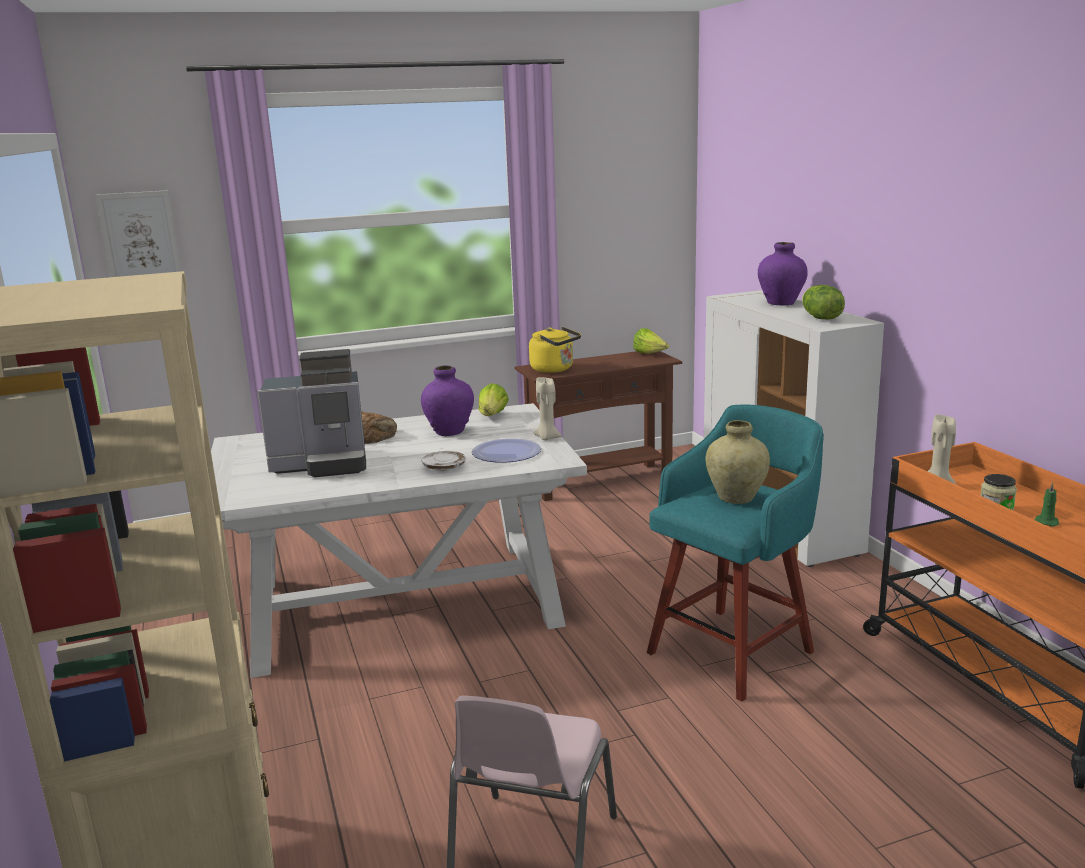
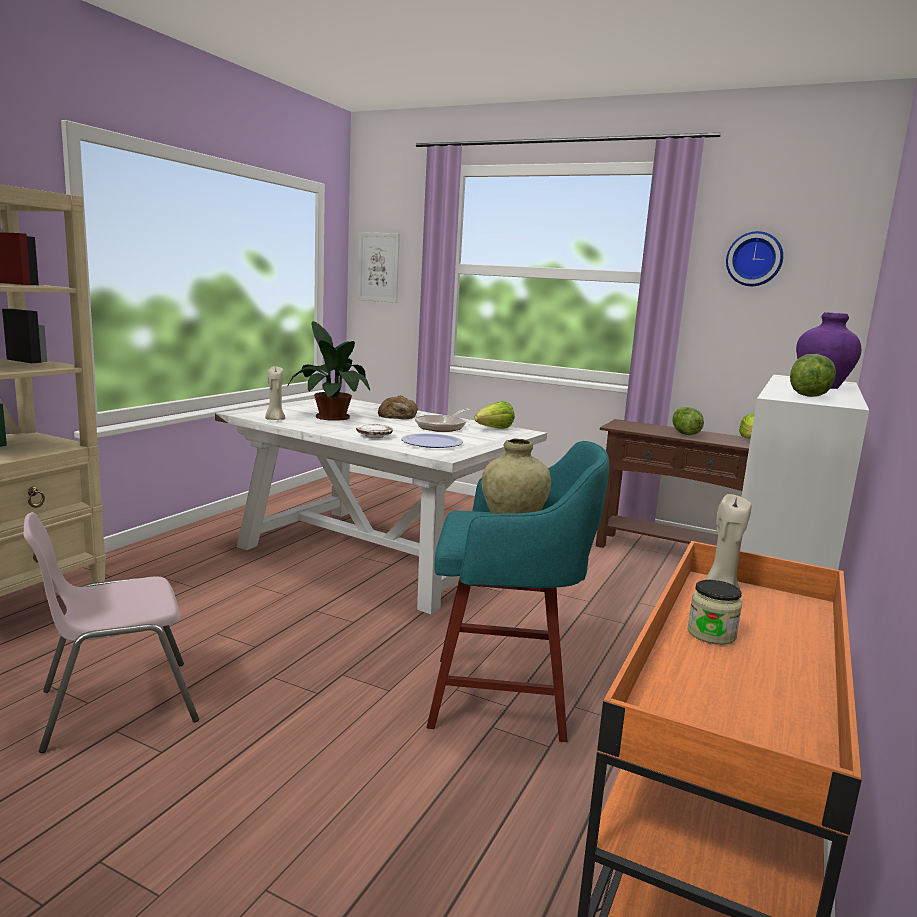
camera: 45 degrees right, 5 degrees down
(323, 464) = (331, 416): coffee machine -> potted plant
(449, 432) = (442, 426): purple vase -> frying pan
(547, 438) = (483, 446): beige candle -> beige candle (275, 419)
(554, 369) = (636, 427): yellow kettle -> none
(599, 364) = (684, 433): none -> lettuce
(602, 181) = (754, 259): none -> wall clock
(1046, 522) = (738, 670): green candle -> none

